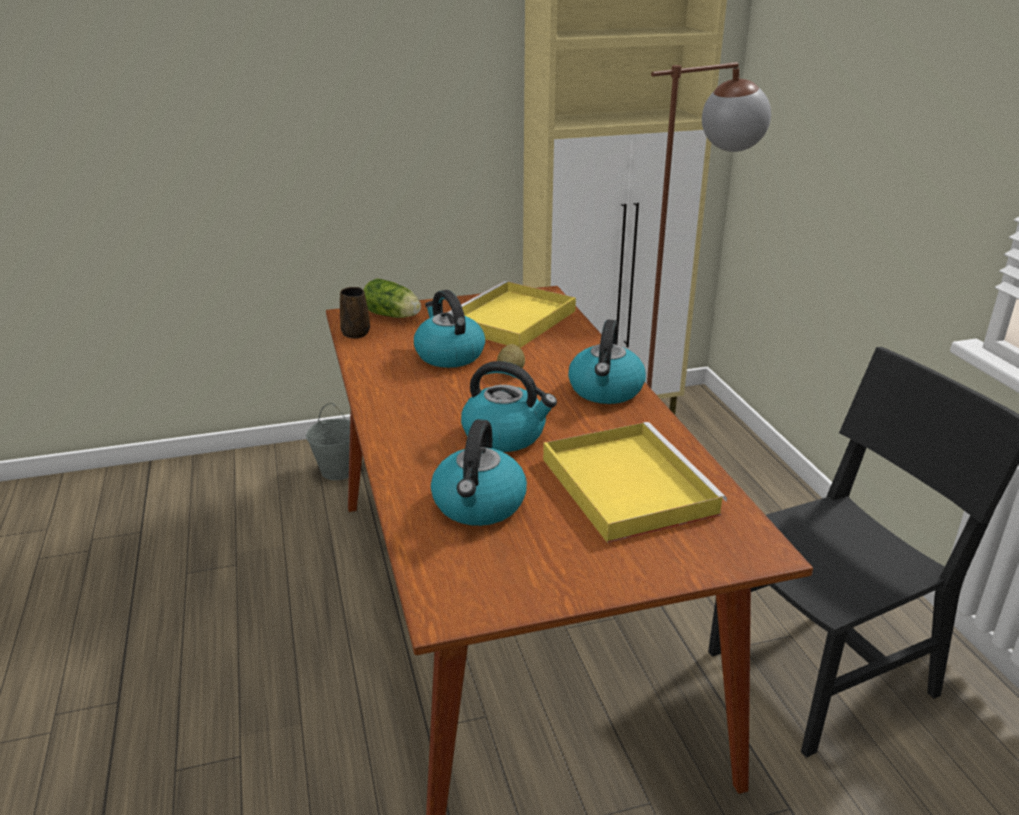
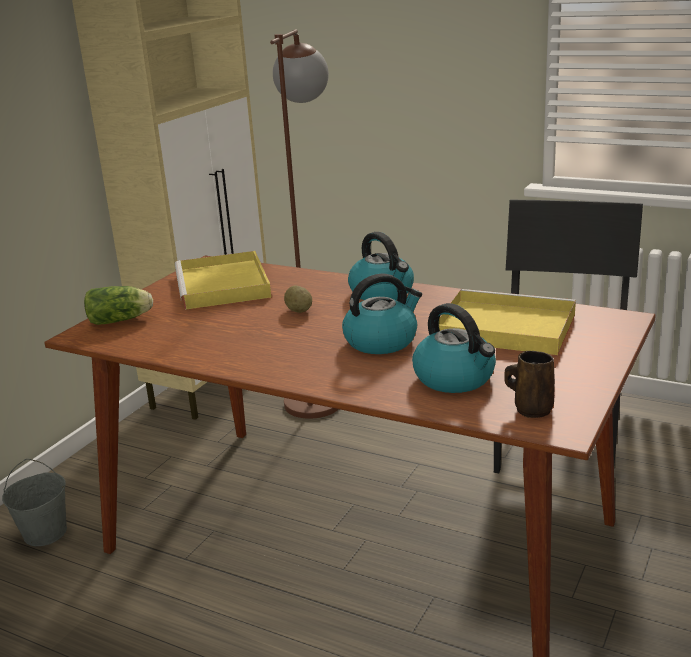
camera: 45 degrees left, 5 degrees down
(355, 332) = (116, 342): brown mug -> brown mug (531, 409)
(448, 355) = (230, 322): kettle -> none

